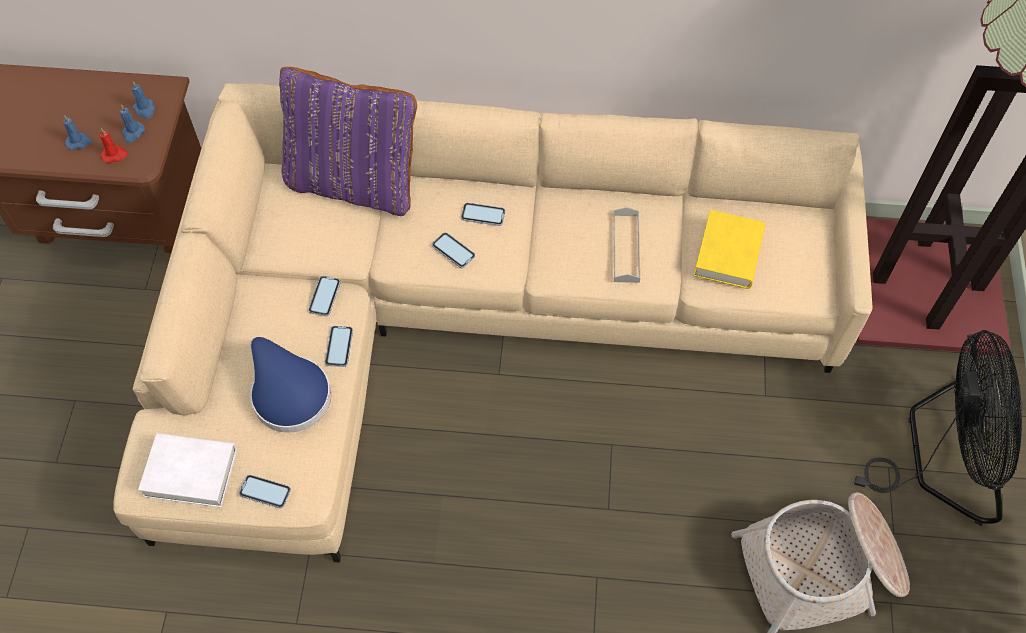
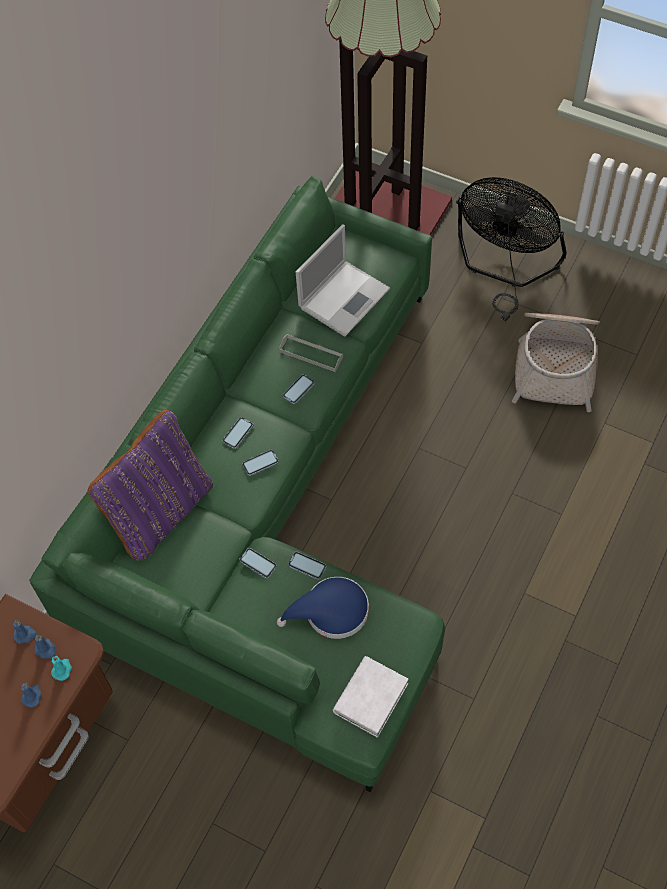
camera: 65 degrees left, 0 degrees up
(115, 155) = (62, 669): red candle -> turquoise candle
(265, 492) = (407, 650): phone -> phone (298, 390)
(464, 316) = (271, 506): beige sofa -> green sofa
(728, 254) = (345, 297): yellow book -> laptop

